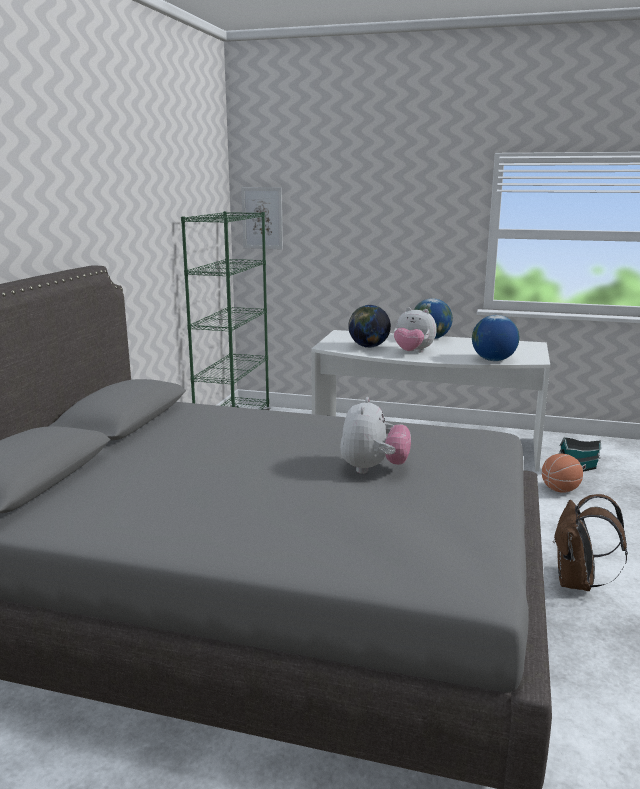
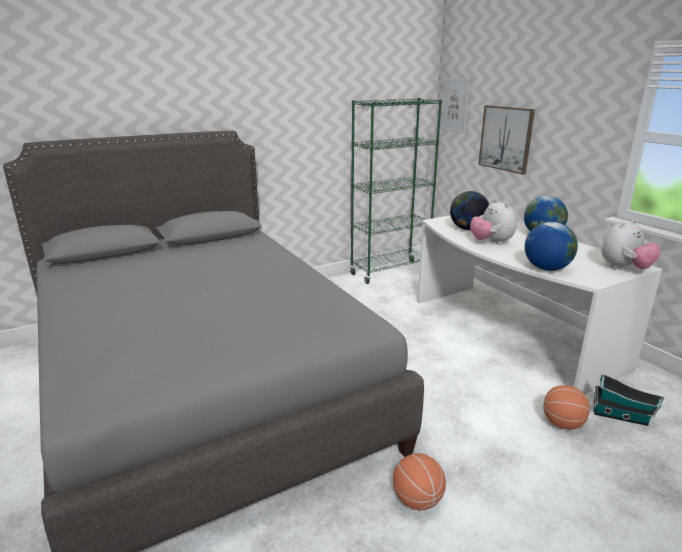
camera: 45 degrees right, 5 degrees up
(344, 249) = (506, 138): none -> picture
(373, 469) = (238, 313): plush toy -> plush toy (624, 268)
(578, 583) = (417, 500): brown backpack -> basketball

